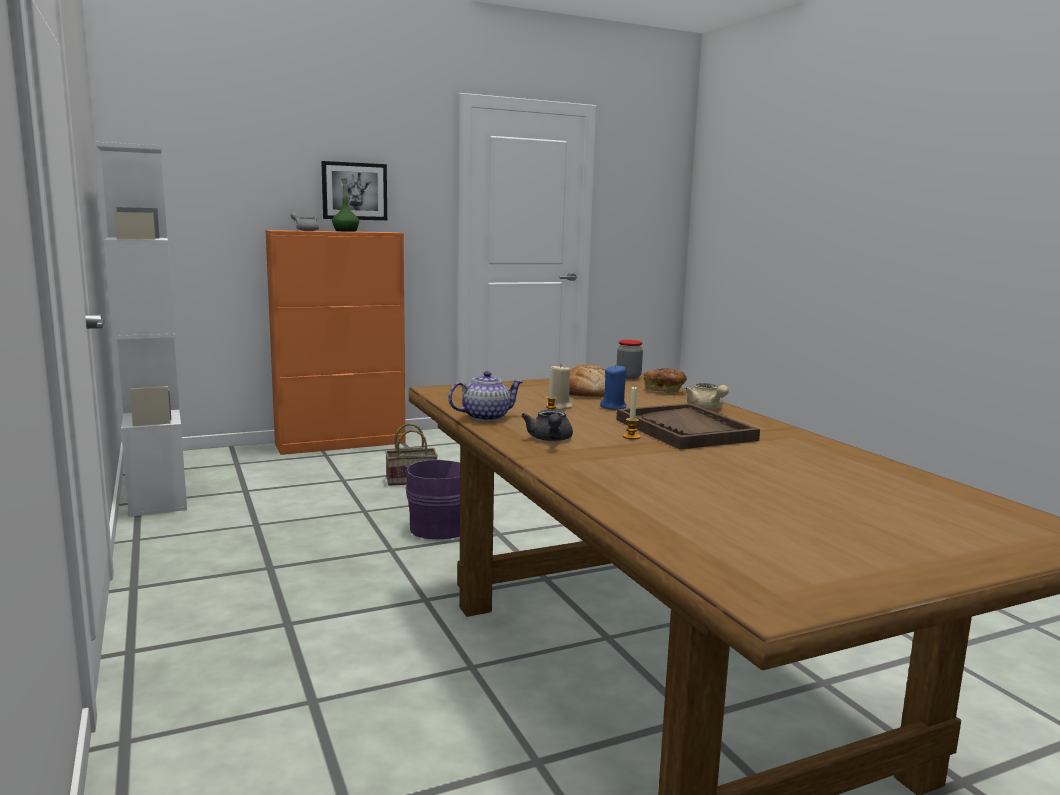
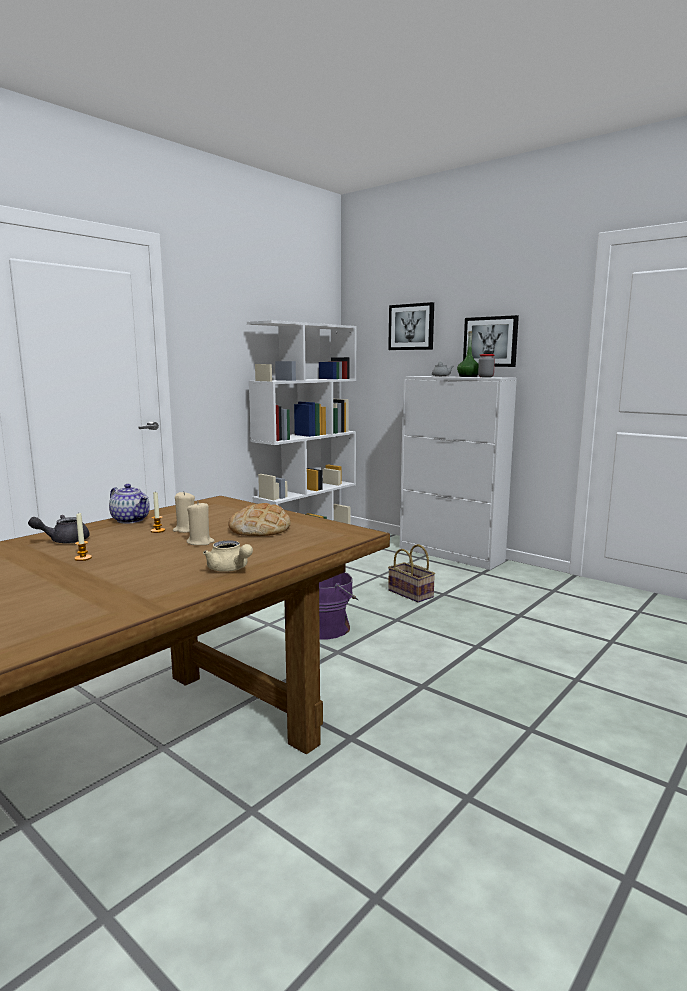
camera: 65 degrees right, 0 degrees up
(238, 165) = (411, 327): none -> picture
(341, 443) = (451, 554): orange cabinet -> white cabinet
(613, 407) = (200, 542): blue candle -> beige candle
(628, 377) = (353, 532): jar -> jar (485, 377)
(664, 391) = (300, 549): bread -> none
(685, 430) = (120, 571): brown tray -> none
(706, 408) = (230, 569): beige teapot -> beige teapot turned 90 degrees counterclockwise

